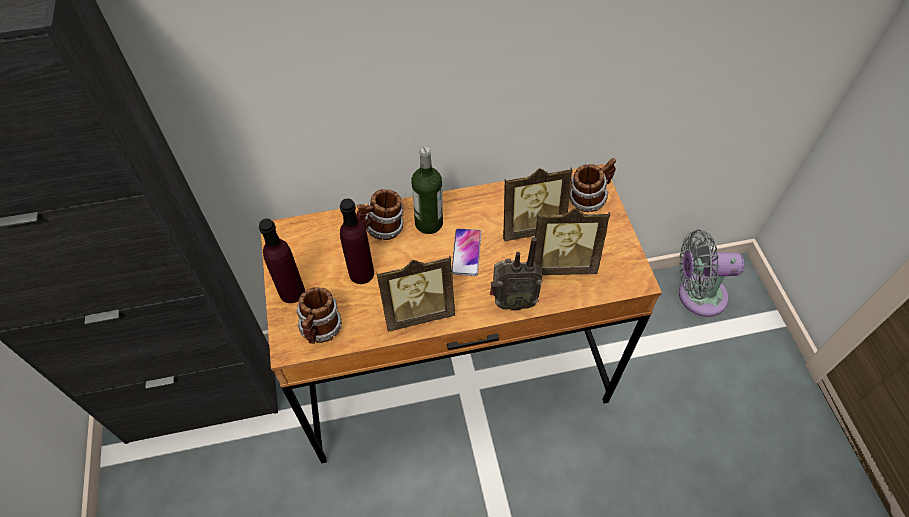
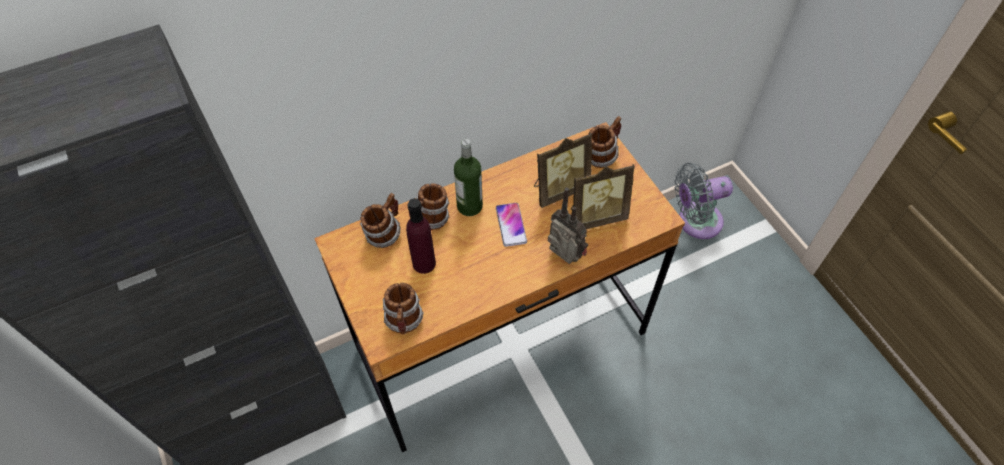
camera: 15 degrees left, 0 degrees up
(292, 292) = (366, 294): purple bottle -> none
(331, 232) = (384, 233): none -> mug
(418, 311) = (485, 285): picture frame -> none
(512, 301) = (563, 258): radio -> radio turned 120 degrees counterclockwise

